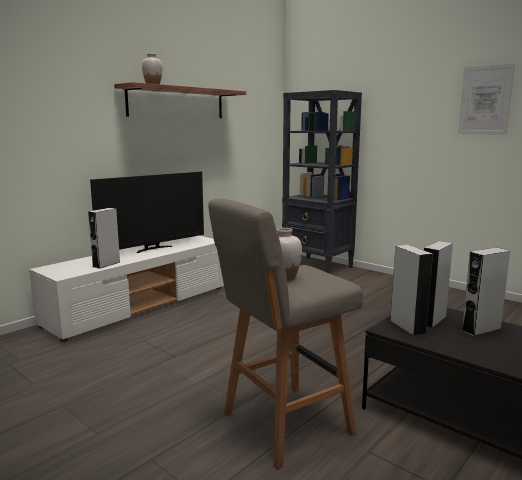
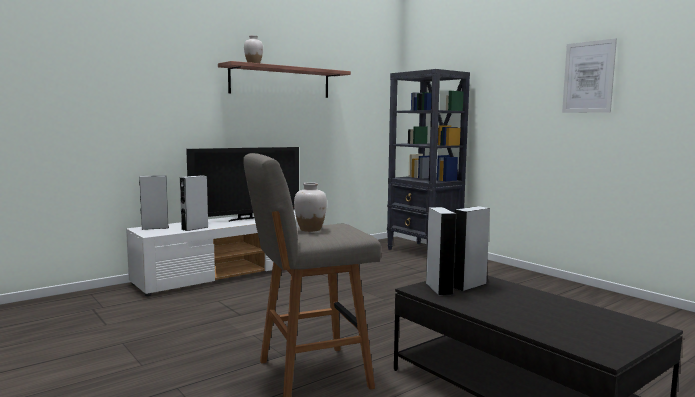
camera: 10 degrees right, 5 degrees down
(481, 329) = (513, 295): grey speaker -> grey speaker (155, 228)

